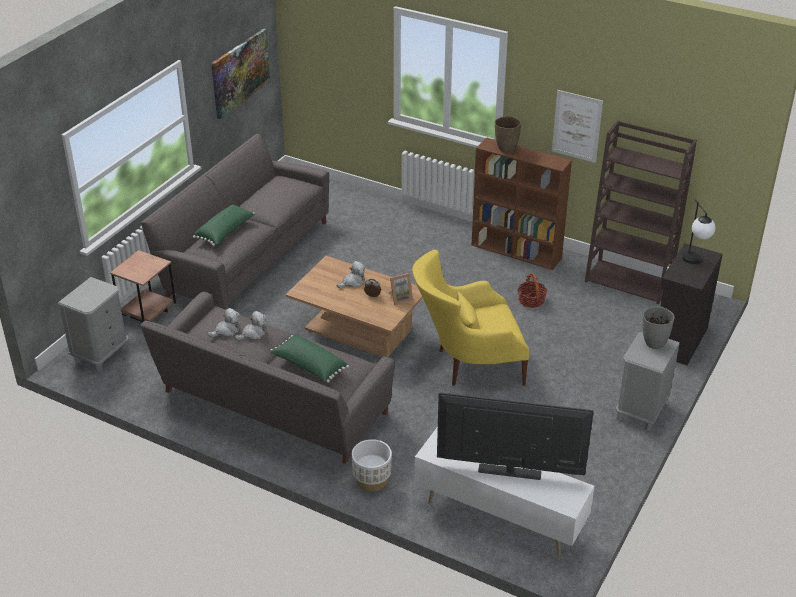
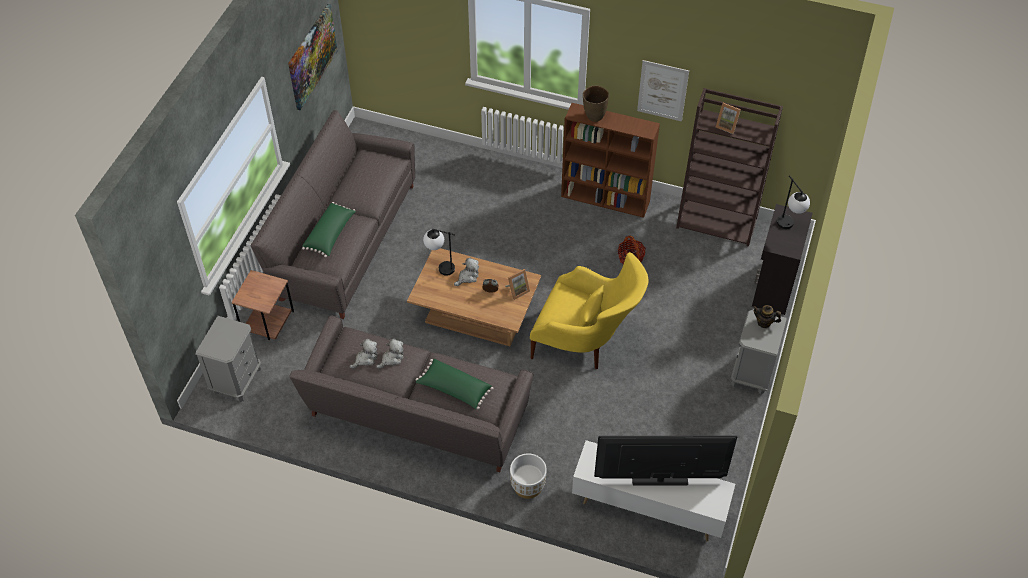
camera: 10 degrees left, 15 degrees up
(327, 272) = (440, 267): none -> table lamp
(467, 364) = (586, 343): yellow armchair -> yellow armchair turned 135 degrees counterclockwise
(638, 160) = (727, 126): none -> picture frame
(654, 343) = (764, 322): grey vase -> teapot

